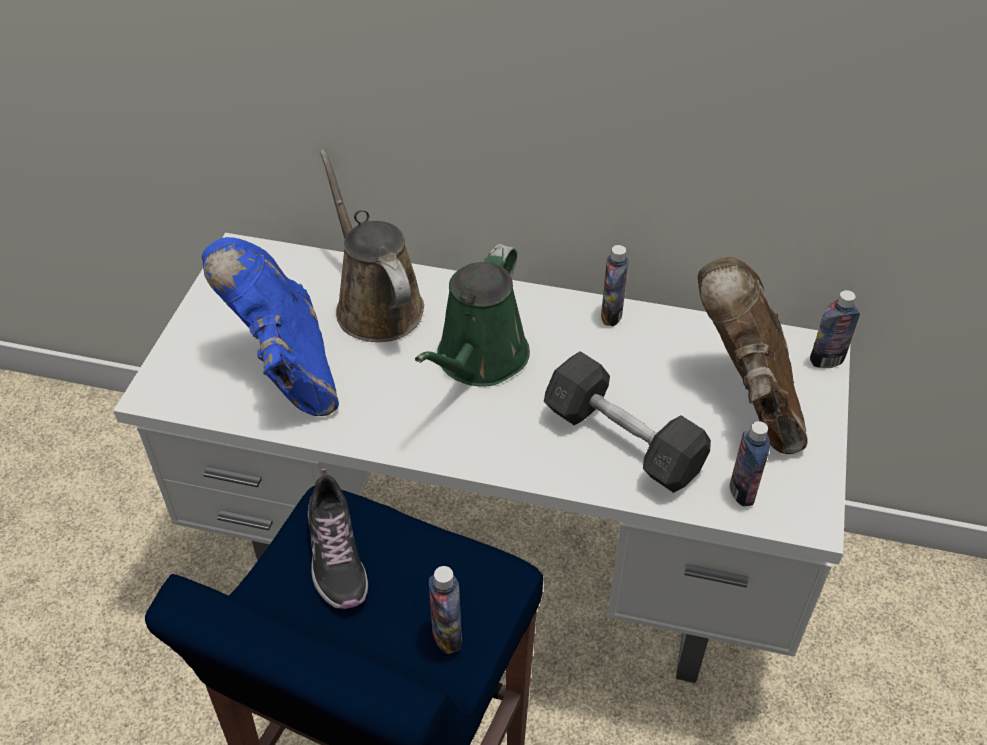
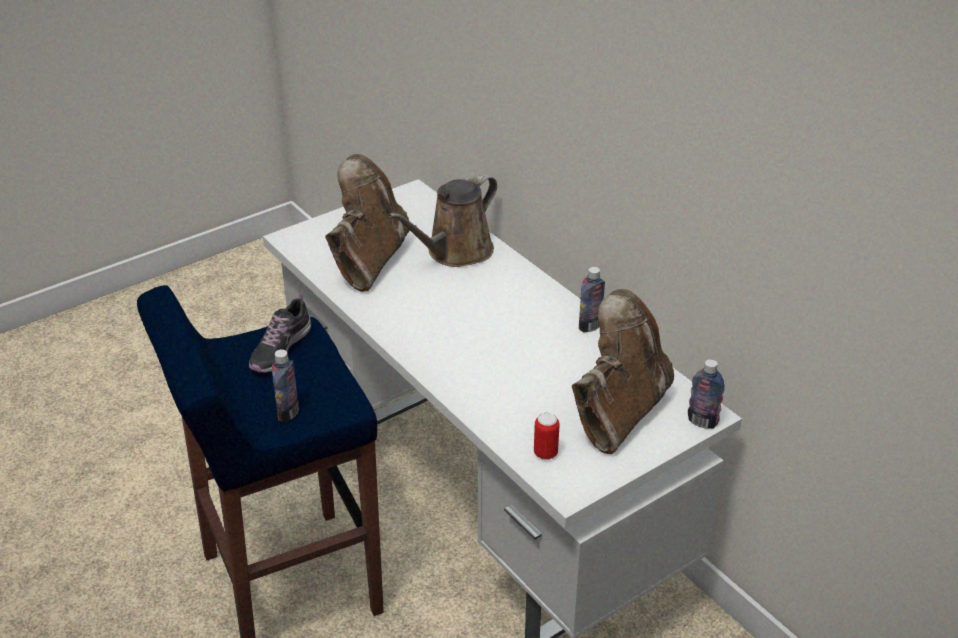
camera: 40 degrees right, 10 degrees down
(287, 369) = (368, 260): blue boot -> brown boot
(375, 304) = (455, 252): brown watering can -> brown watering can turned 150 degrees counterclockwise
(478, 360) = (477, 308): green watering can -> none
(623, 440) = (508, 390): grey dumbbell -> none
(742, 491) = (545, 453): bottle -> can

